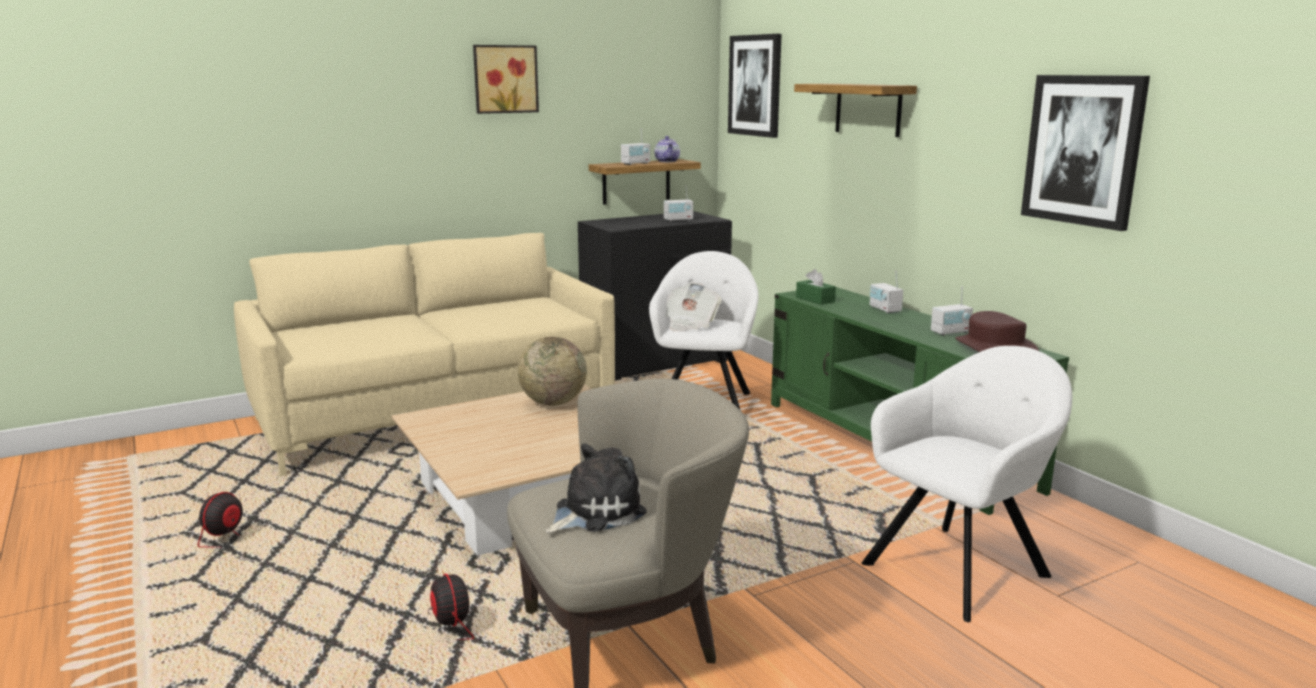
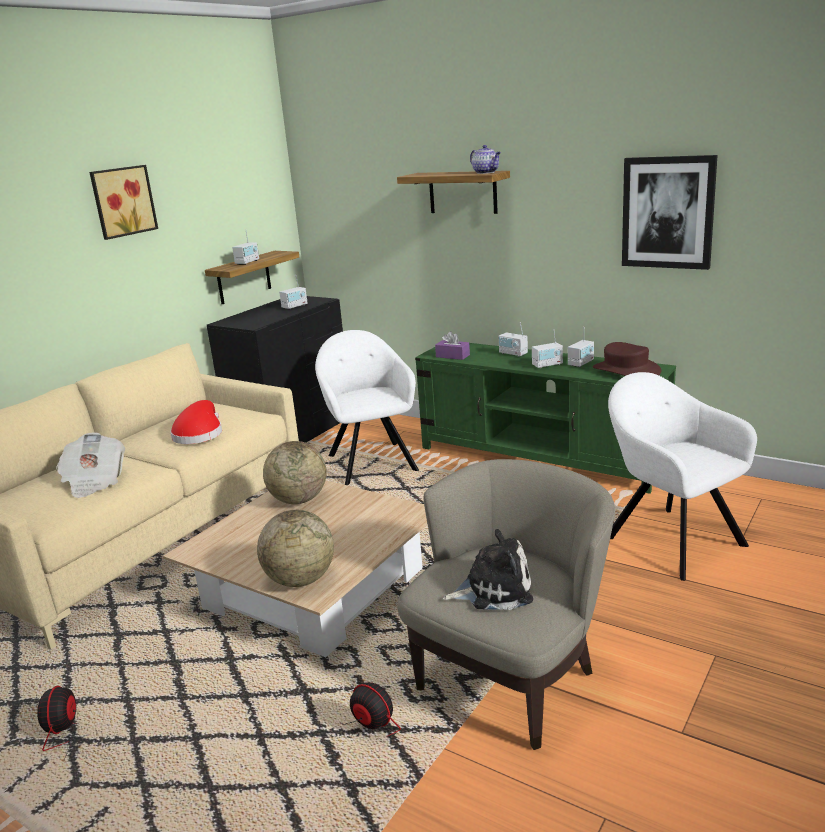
camera: 25 degrees left, 5 degrees up
(473, 465) = (300, 580): none -> globe
(500, 318) = (199, 434): none -> red hat
(595, 512) = (493, 589): plush toy -> plush toy turned 60 degrees clockwise
(667, 161) = (269, 255): teapot -> teapot (486, 172)
(689, 324) = (353, 398): newspaper -> newspaper (94, 481)
(755, 85) = (335, 178): picture -> none
(815, 299) = (452, 356): green tissue box -> purple tissue box
(908, 326) = (547, 365): none -> radio
(960, 567) = (669, 539): white armchair -> white armchair turned 60 degrees counterclockwise

